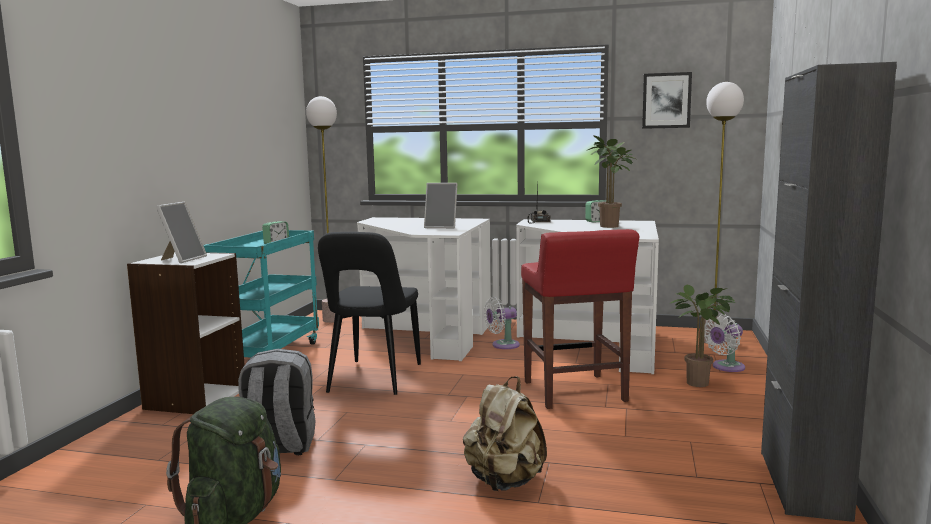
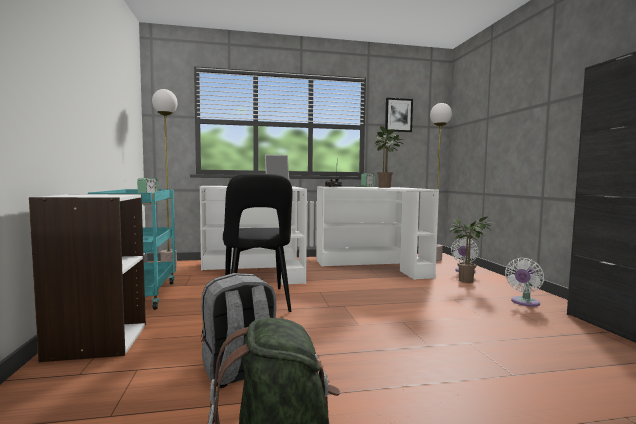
camera: 25 degrees left, 5 degrees down
(182, 259) = (93, 195): picture frame -> none
(502, 345) = (320, 272): white fan -> white fan (524, 303)
(504, 482) = (466, 364): beige backpack -> none
(574, 392) = (409, 294): red stool -> none

